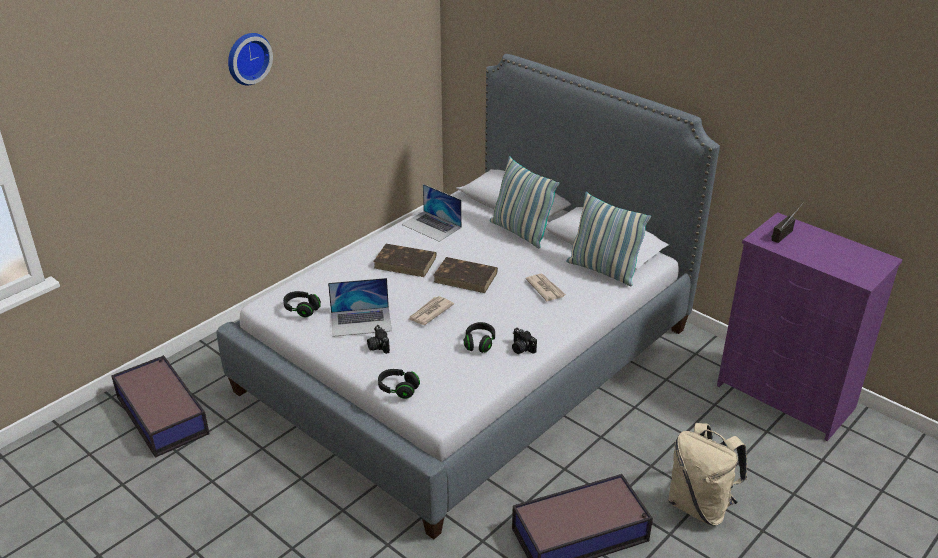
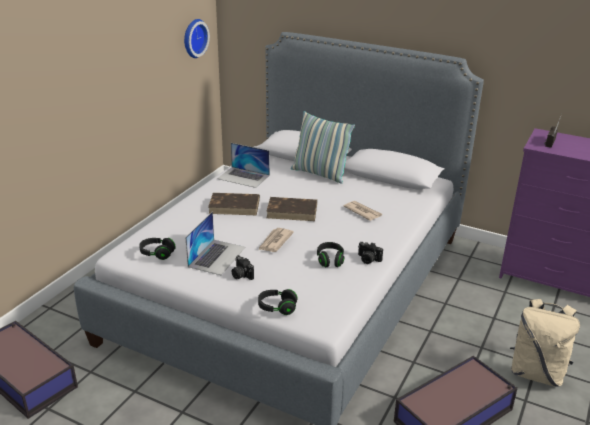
camera: 15 degrees left, 5 degrees down
(247, 58) = (73, 33): wall clock -> wall clock (193, 38)
(361, 321) = (217, 256): laptop -> laptop turned 45 degrees counterclockwise
(603, 270) = (401, 193): pillow -> none

